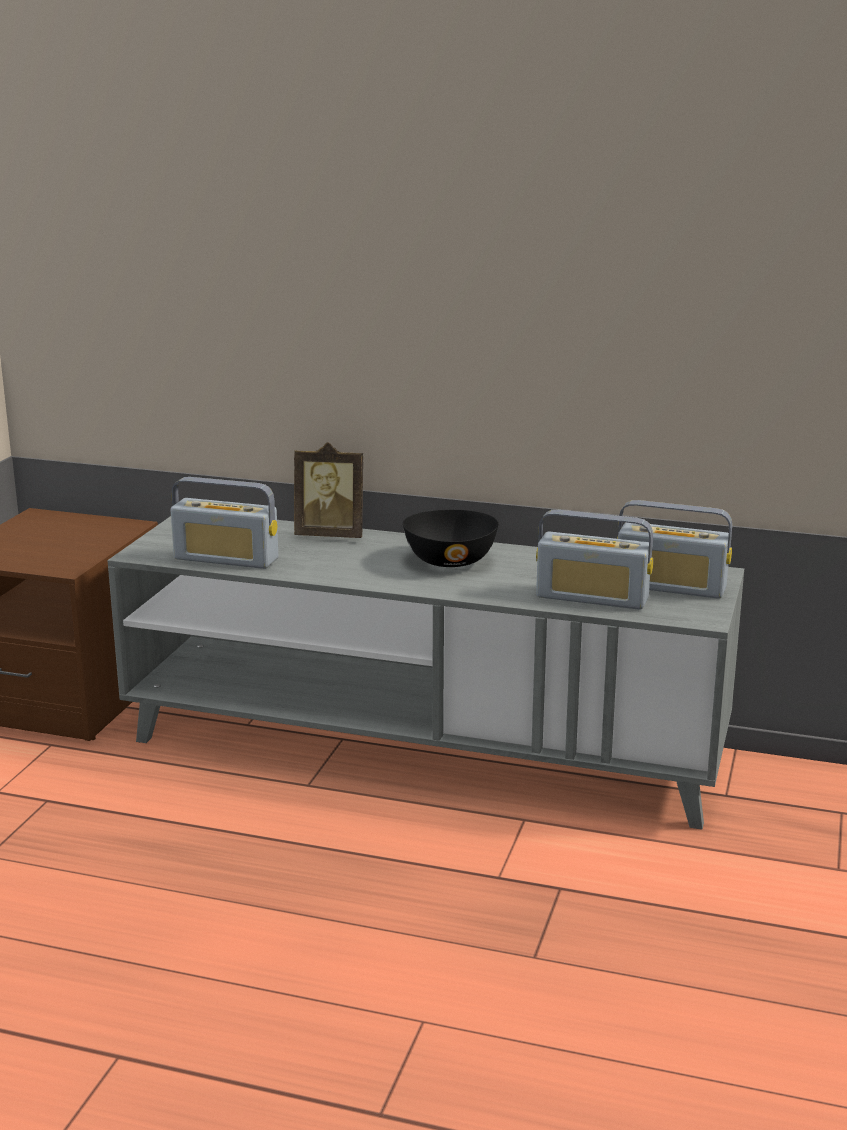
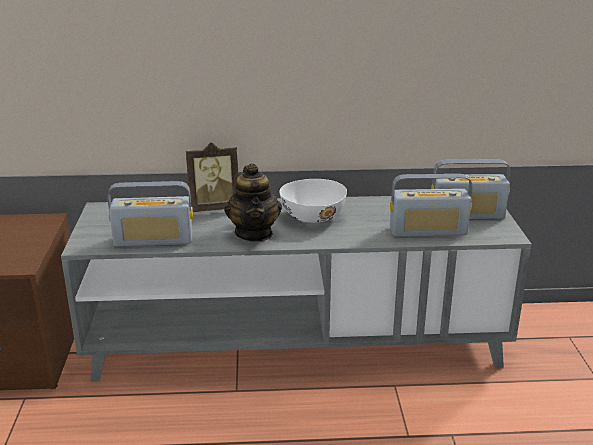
camera: 20 degrees left, 5 degrees up
(356, 569) = (254, 233): none -> teapot
(450, 561) = (313, 216): black bowl -> white bowl

